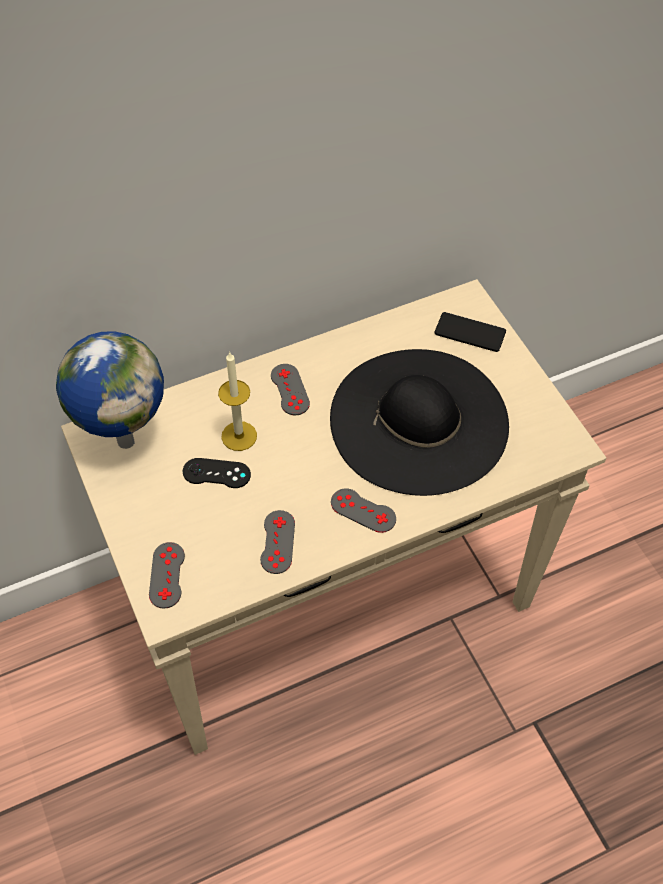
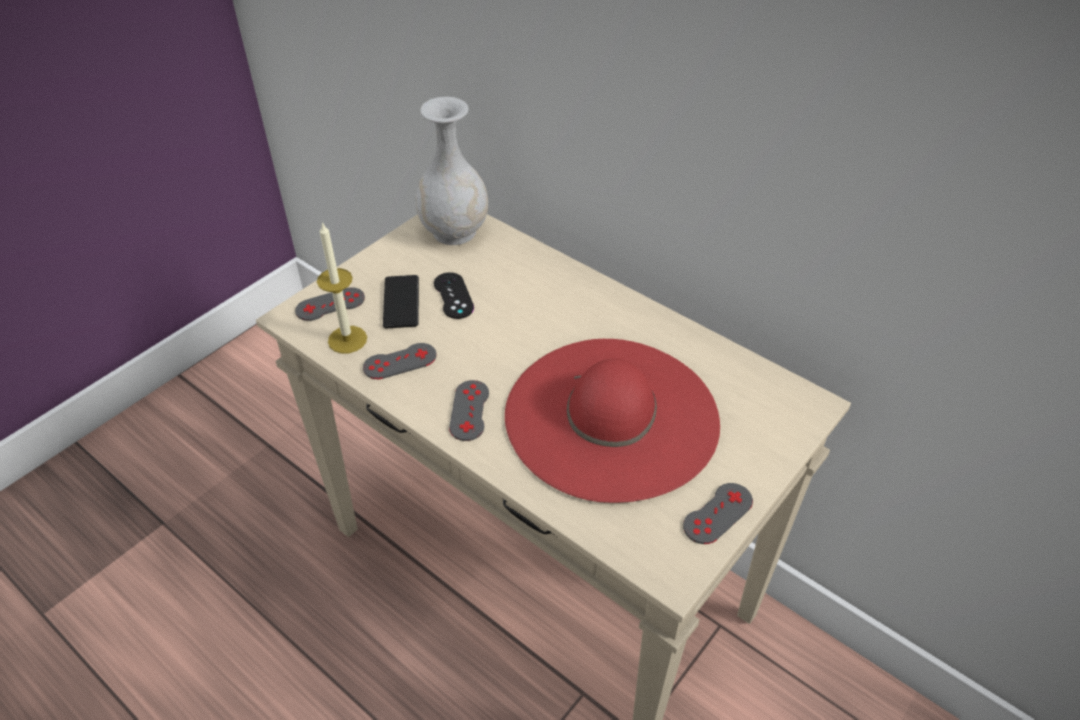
camera: 65 degrees right, 10 degrees down
(125, 440) = (455, 231): globe -> white vase
(239, 436) = (503, 295): candle -> candle (347, 339)
(290, 389) = (580, 309): grey game controller -> grey game controller (718, 513)
(419, 420) = (611, 417): black hat -> red hat
(470, 333) = (765, 421): phone -> phone (401, 302)

